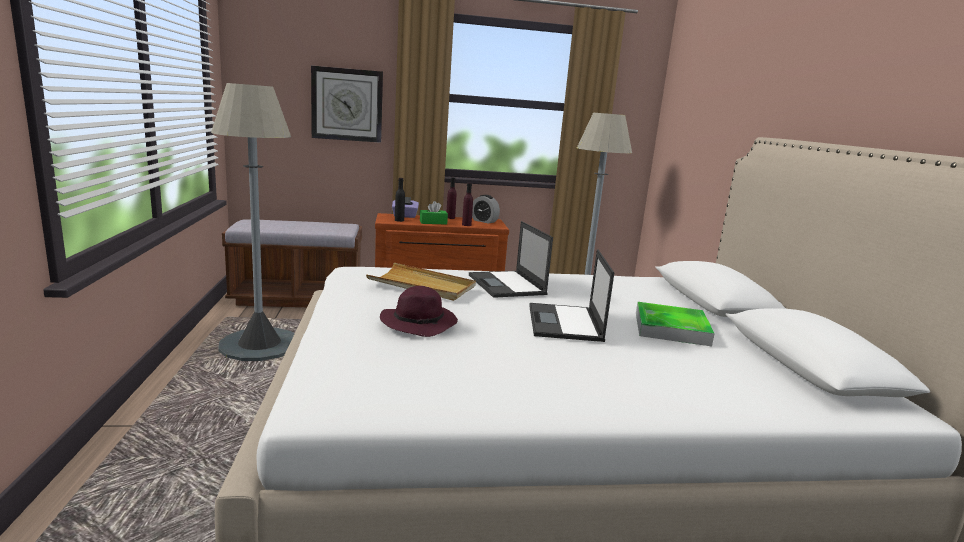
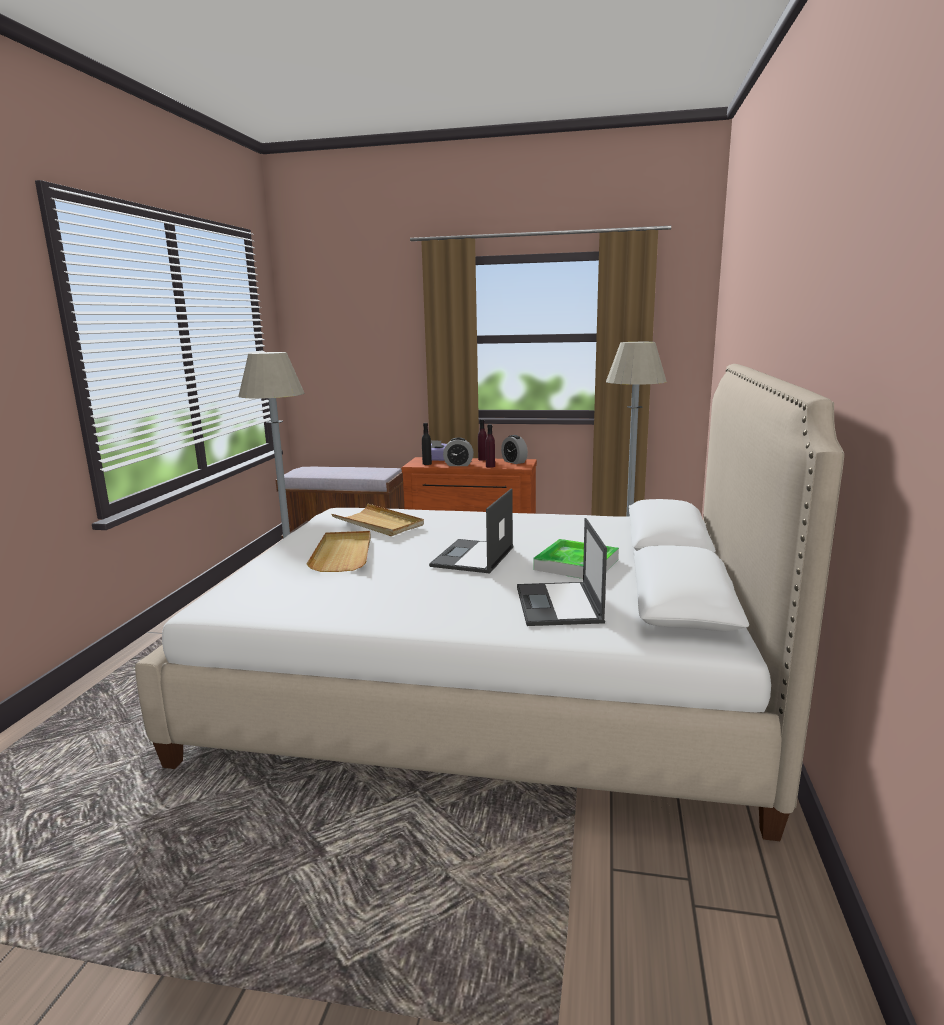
camera: 20 degrees right, 0 degrees up
(347, 105) = (385, 355): wall clock -> none
(420, 323) = (343, 554): purple hat -> beige tray
(433, 222) = (458, 465): green tissue box -> alarm clock
(507, 285) = (460, 523): laptop -> laptop (559, 605)

